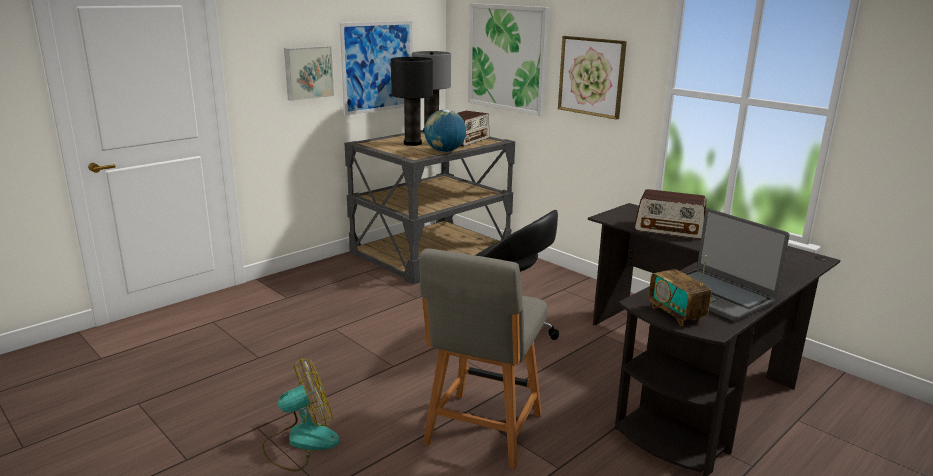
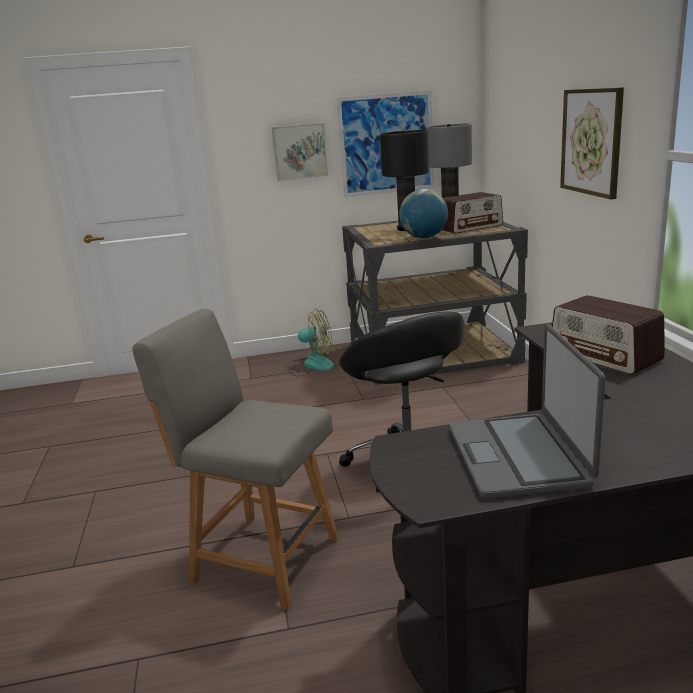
camera: 35 degrees right, 0 degrees up
(301, 442) = (108, 514): fan -> fan (311, 365)
(482, 431) = (261, 558): grey chair -> grey chair turned 60 degrees clockwise
(507, 58) = (524, 126): picture -> none
(676, 314) = (418, 468): radio -> none

